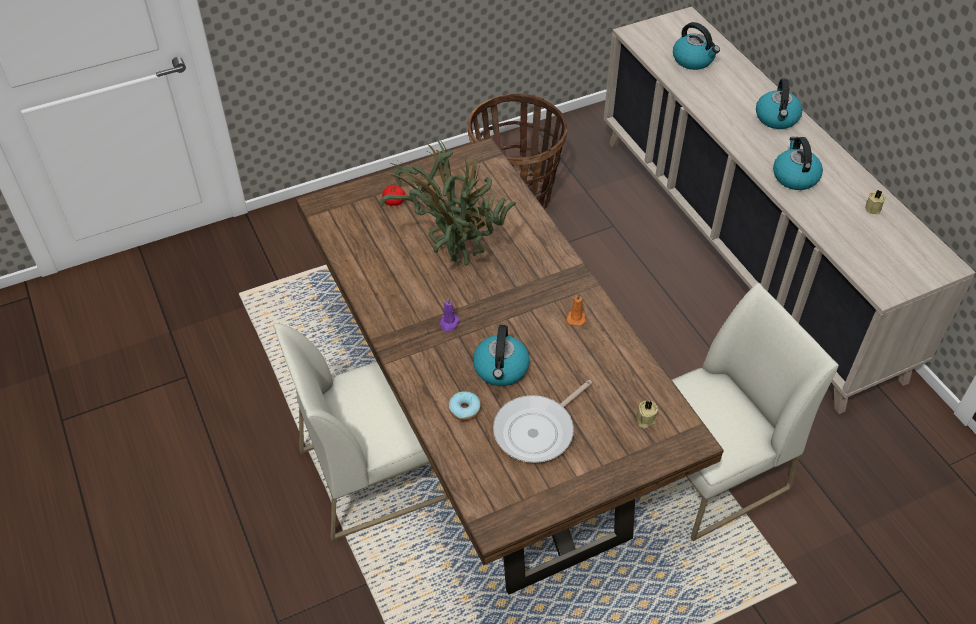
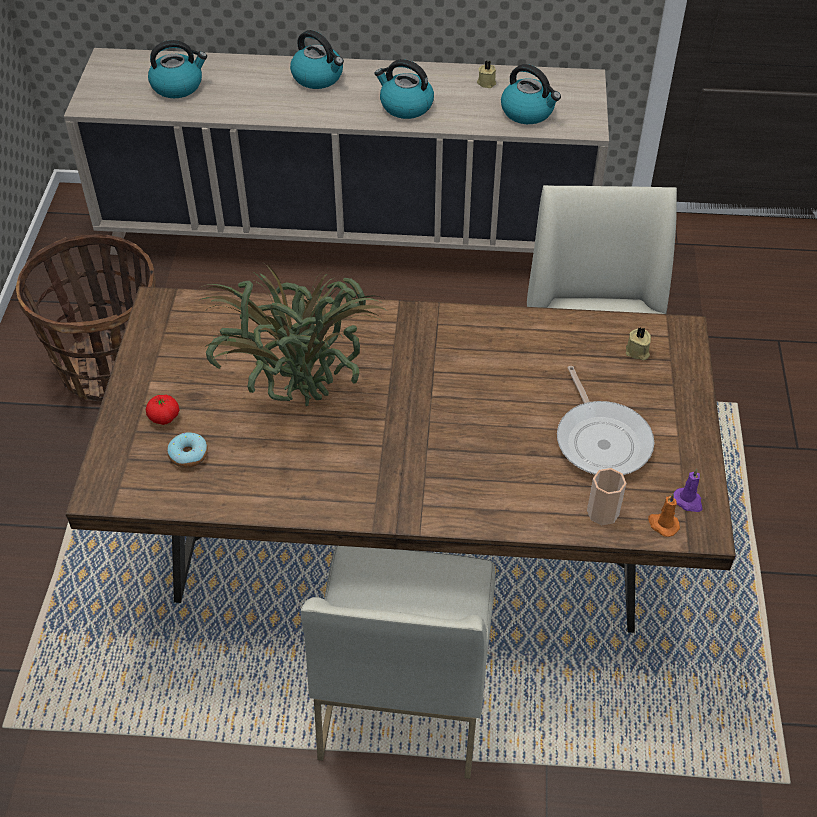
camera: 60 degrees left, 0 degrees up
(449, 323) = (401, 449): purple candle -> purple candle (688, 501)
(464, 410) = (535, 488): donut -> donut (188, 455)
(469, 457) = (602, 512): none -> cup
(501, 369) = (499, 432): kettle -> kettle (528, 112)
(576, 318) = (471, 341): orange candle -> orange candle (662, 524)

